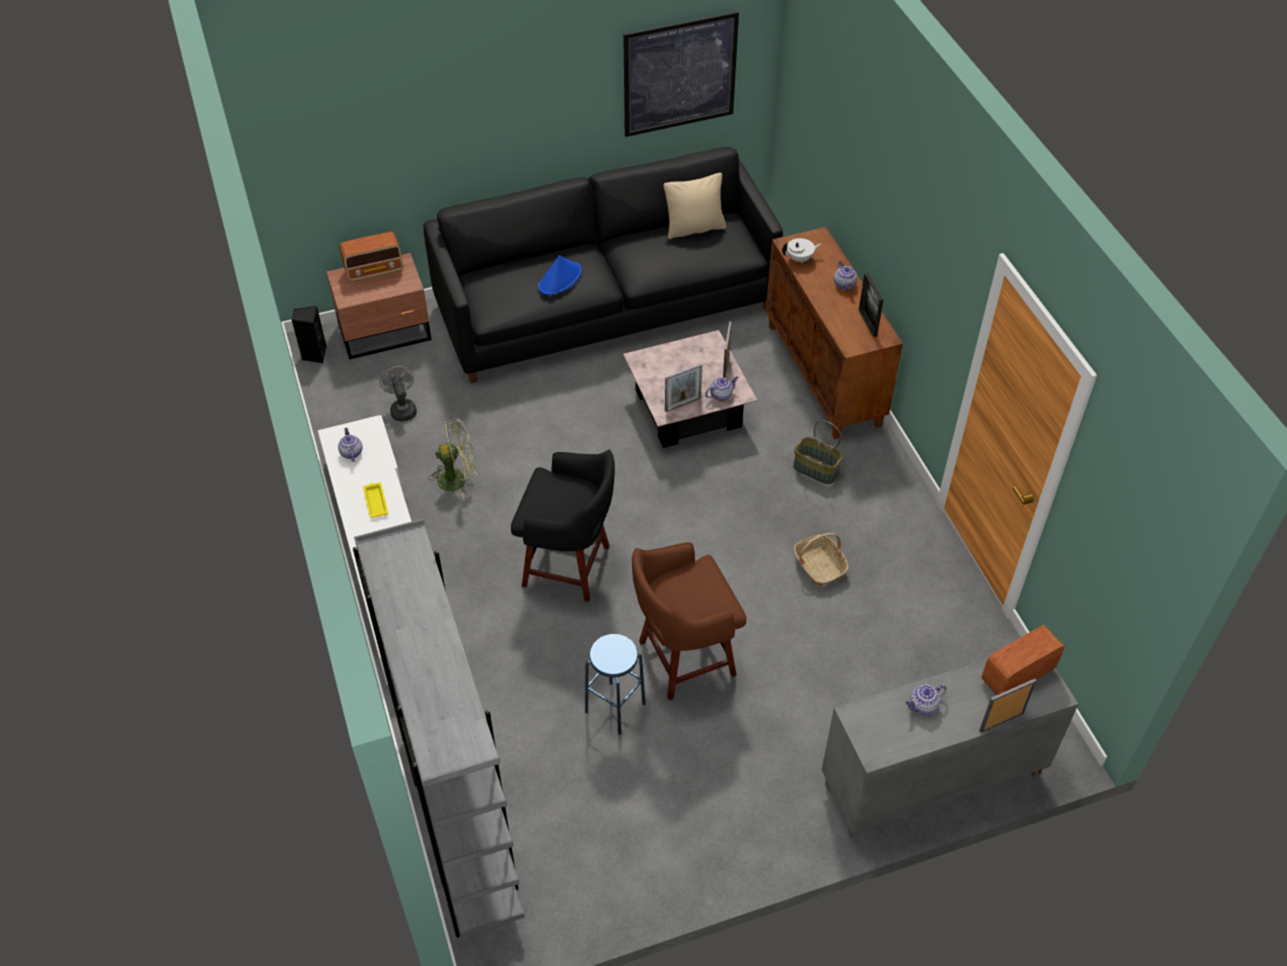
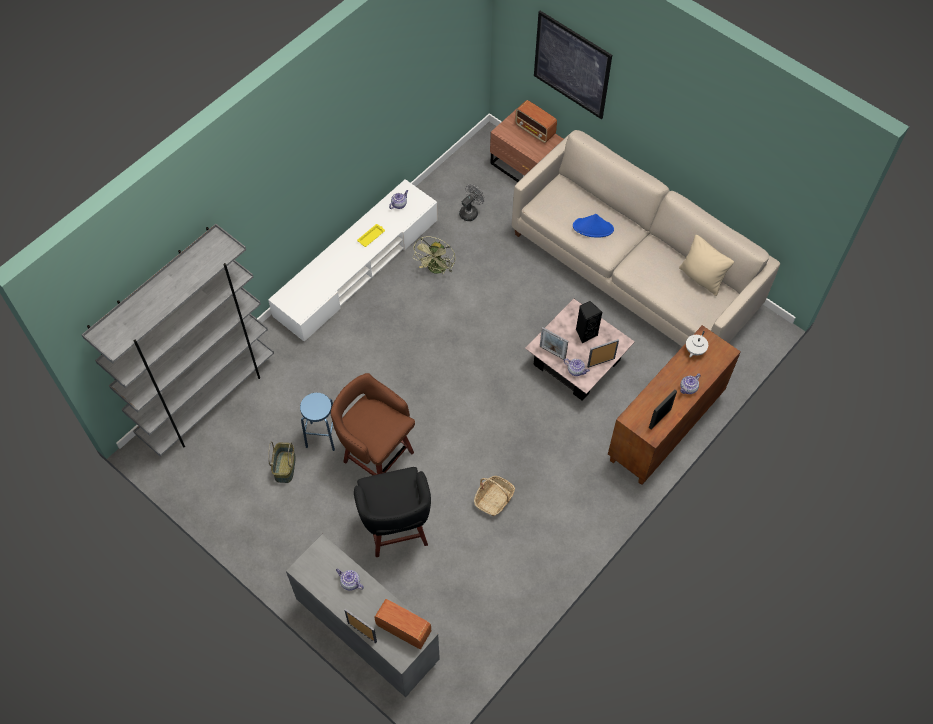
camera: 60 degrees right, 10 degrees up
(314, 354) = (482, 145): black speaker -> black speaker (585, 333)
(458, 478) = (436, 270): green fan -> green fan turned 60 degrees clockwise
(569, 567) = (407, 362): black stool -> black stool (397, 530)
(606, 306) = (634, 271): black sofa -> beige sofa
(679, 74) = (760, 182): picture -> picture (572, 65)
(800, 259) = (694, 350): white teapot -> white teapot turned 75 degrees clockwise
(815, 470) = (574, 461): basket -> basket (284, 467)

